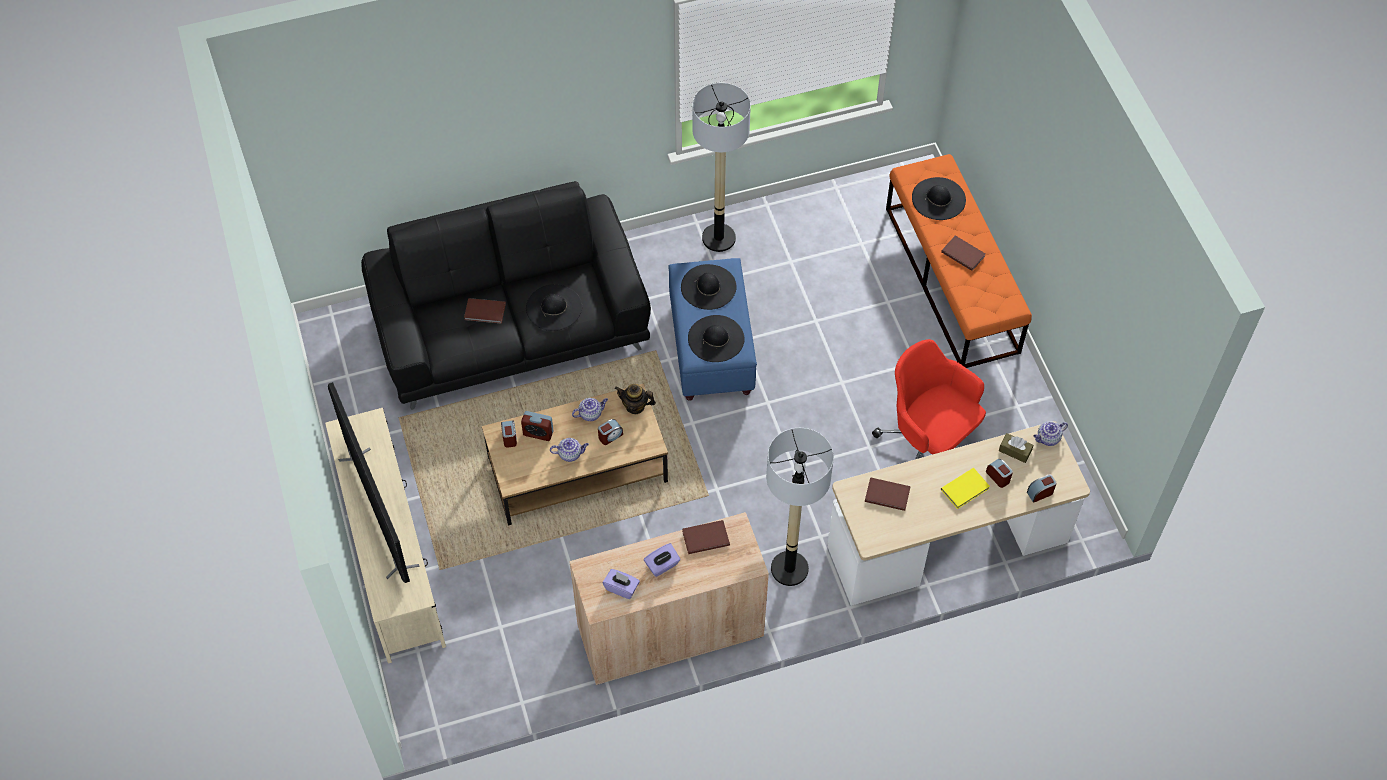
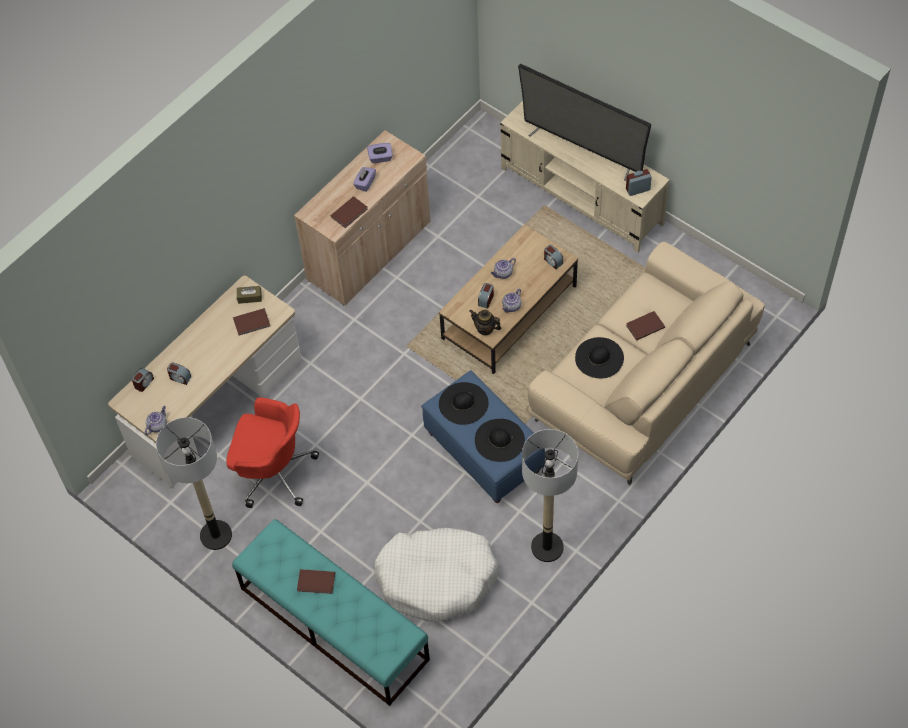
camera: 150 degrees right, 0 degrees up
(511, 326) = (642, 382): black sofa -> beige sofa
(538, 433) = (536, 274): alarm clock -> alarm clock (637, 189)
(635, 406) = (485, 329): teapot -> teapot turned 135 degrees counterclockwise
(789, 569) = (317, 330): floor lamp -> floor lamp (216, 535)
(835, 265) = (437, 579): none -> white dog bed
(938, 199) = (367, 624): black hat -> none
(952, 280) = (333, 623): orange bench -> turquoise bench
(966, 489) = (198, 356): yellow book -> none
(1015, 451) = (177, 403): brown tissue box -> brown tissue box (249, 297)

